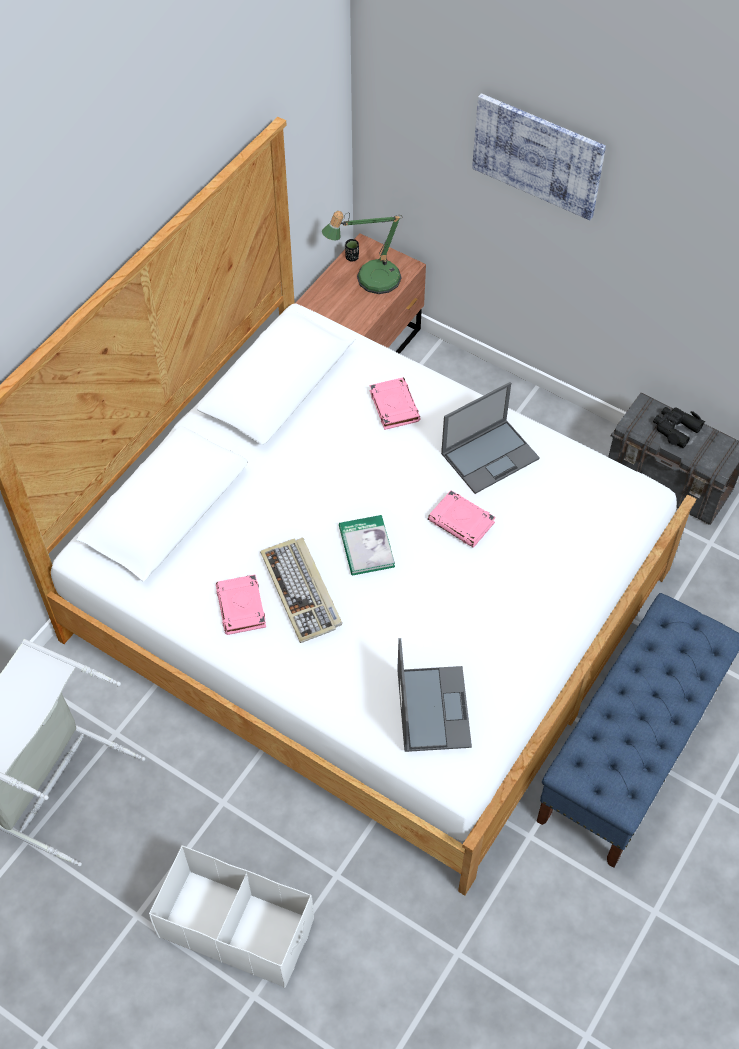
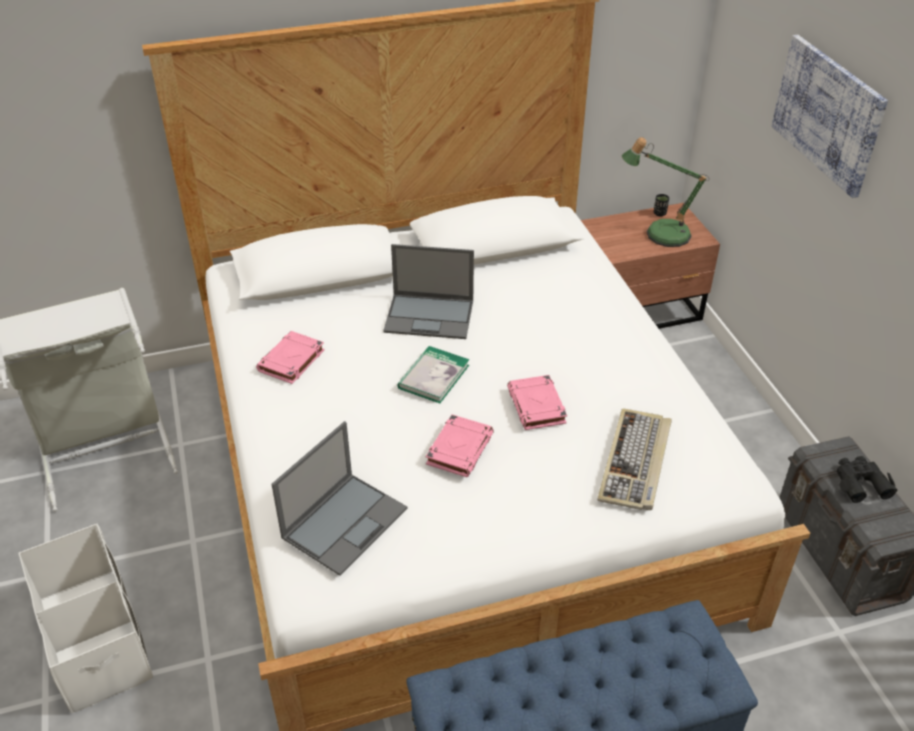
camera: 40 degrees right, 15 degrees down
(302, 591) = (347, 377): keyboard -> keyboard (636, 462)
(393, 406) = (571, 300): pink book -> pink book (459, 449)
(490, 455) = (618, 375): laptop -> laptop (430, 316)

